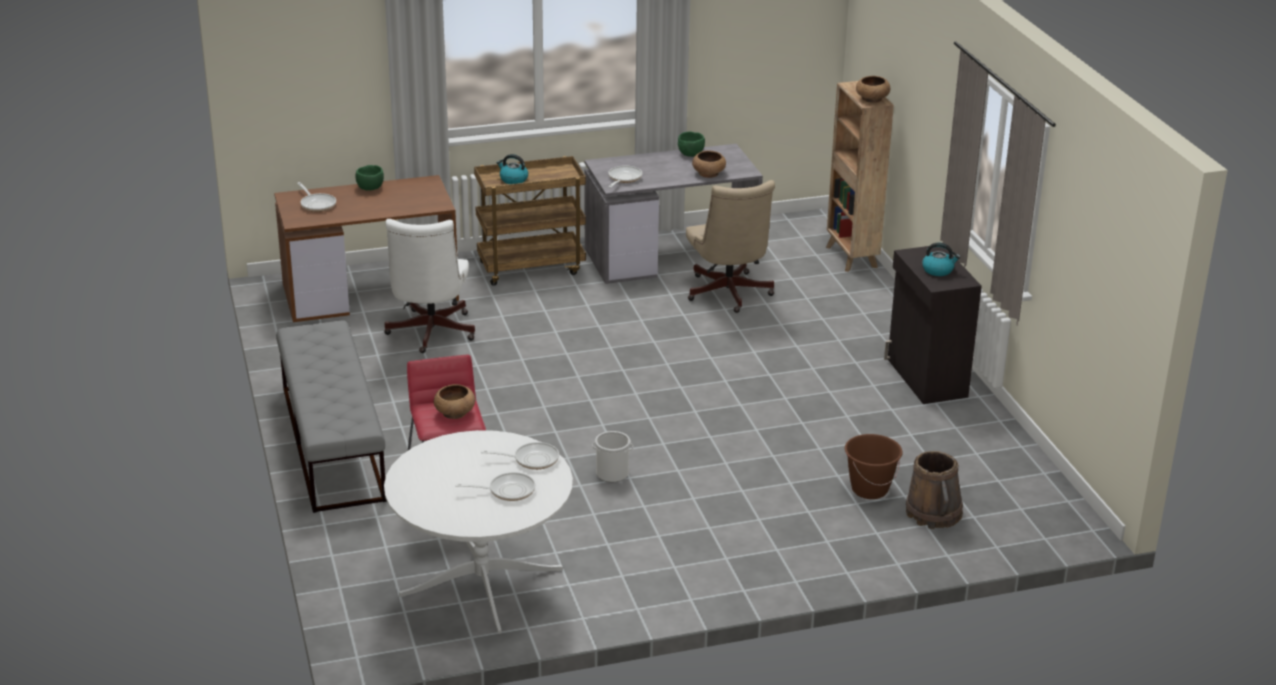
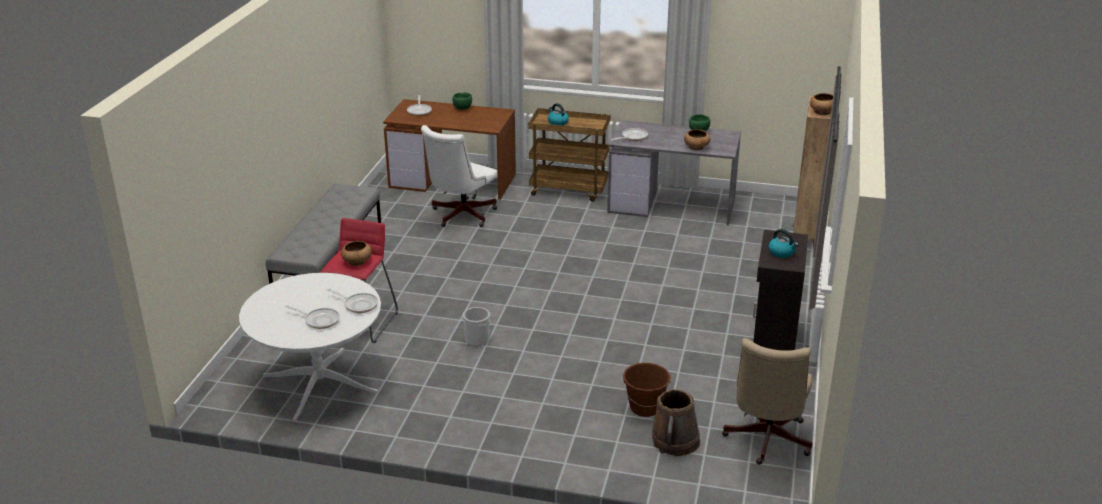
camera: 30 degrees right, 0 degrees up
(728, 295) = (685, 241): beige office chair -> beige office chair (765, 441)

